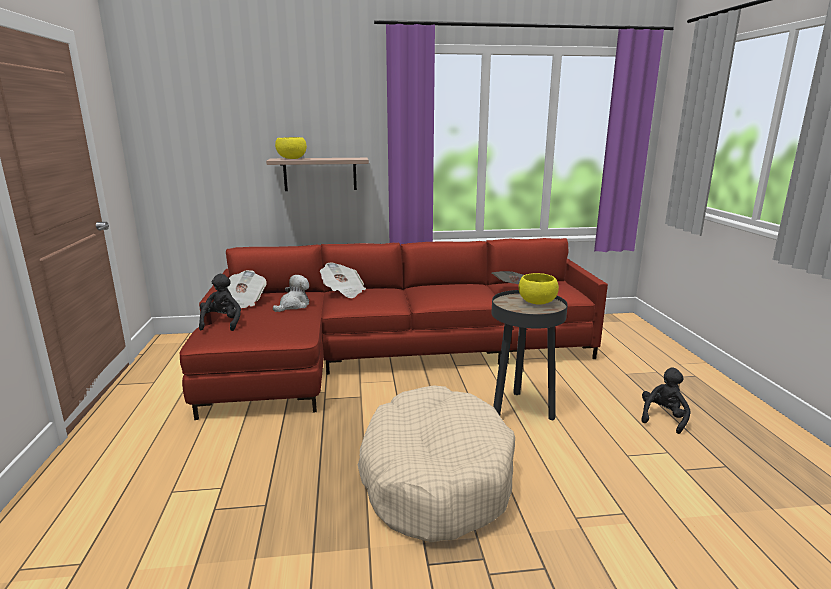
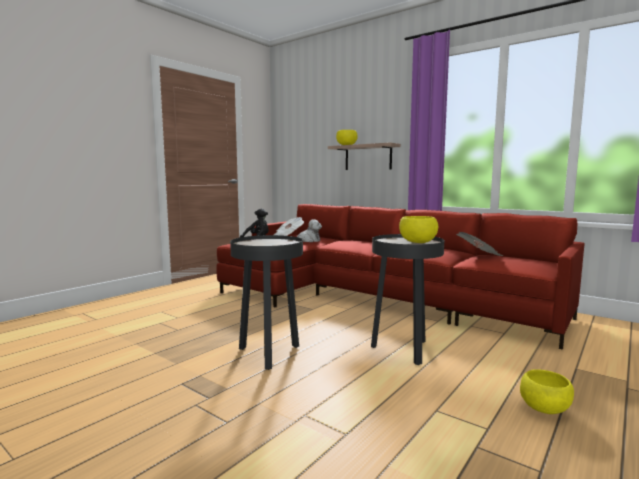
camera: 45 degrees right, 10 degrees down
(343, 291) = (349, 239): newspaper -> none
(435, 476) = (269, 355): beige dog bed -> black side table
(663, 418) = (544, 409): black plush toy -> yellow bowl

